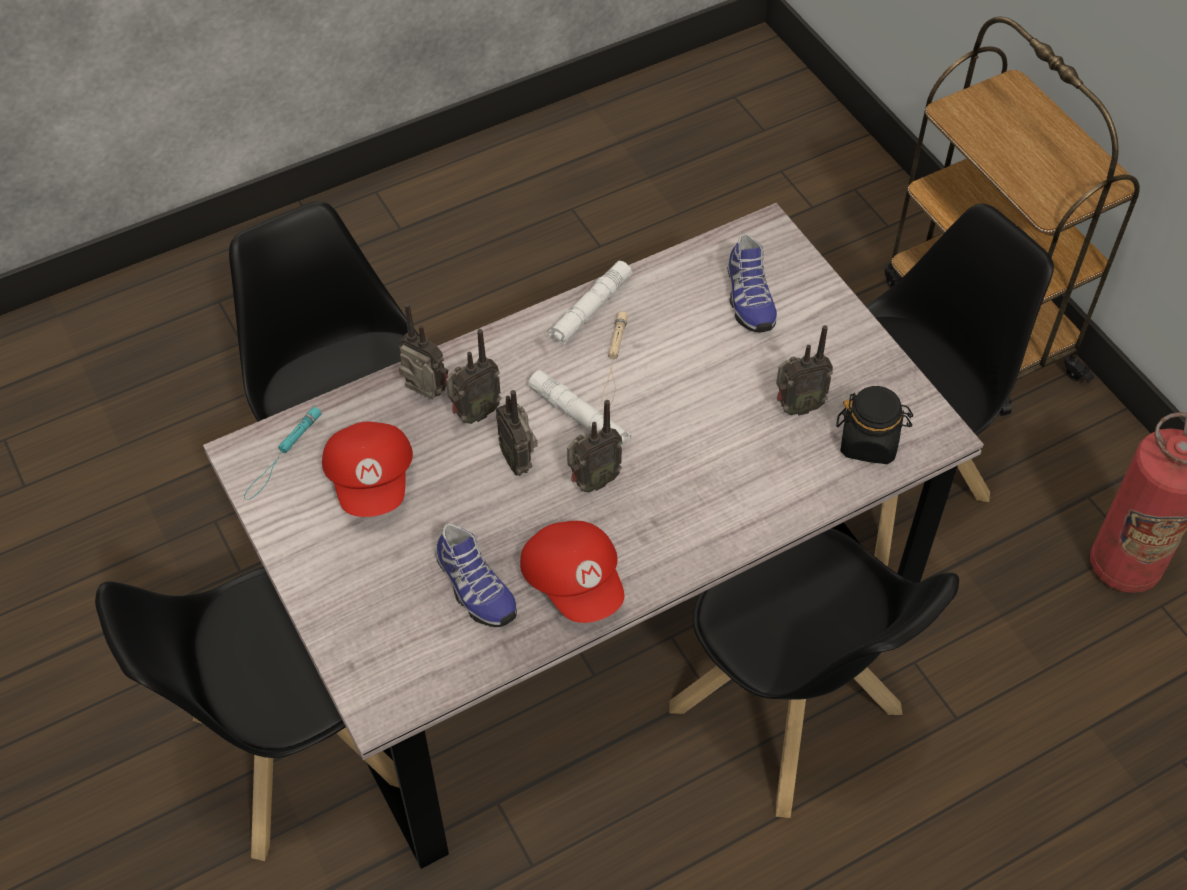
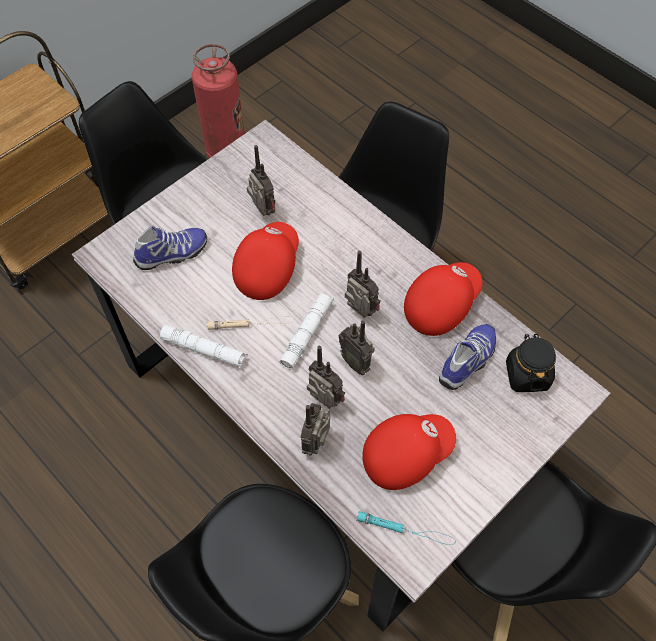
camera: 105 degrees left, 5 degrees up
(518, 460) = (356, 362): radio -> radio turned 90 degrees clockwise
(697, 394) = (266, 268): none -> red cap
(869, 442) = (280, 172): black jar -> black jar (527, 374)

